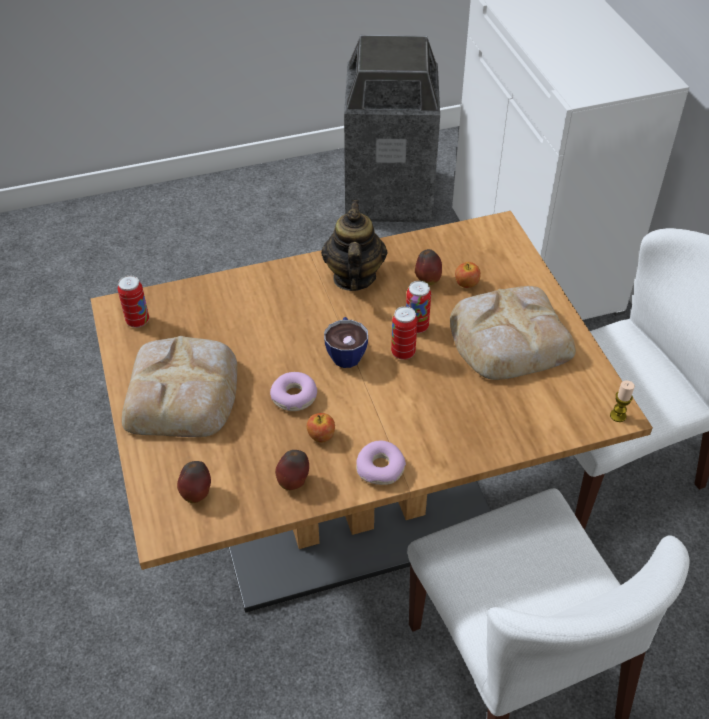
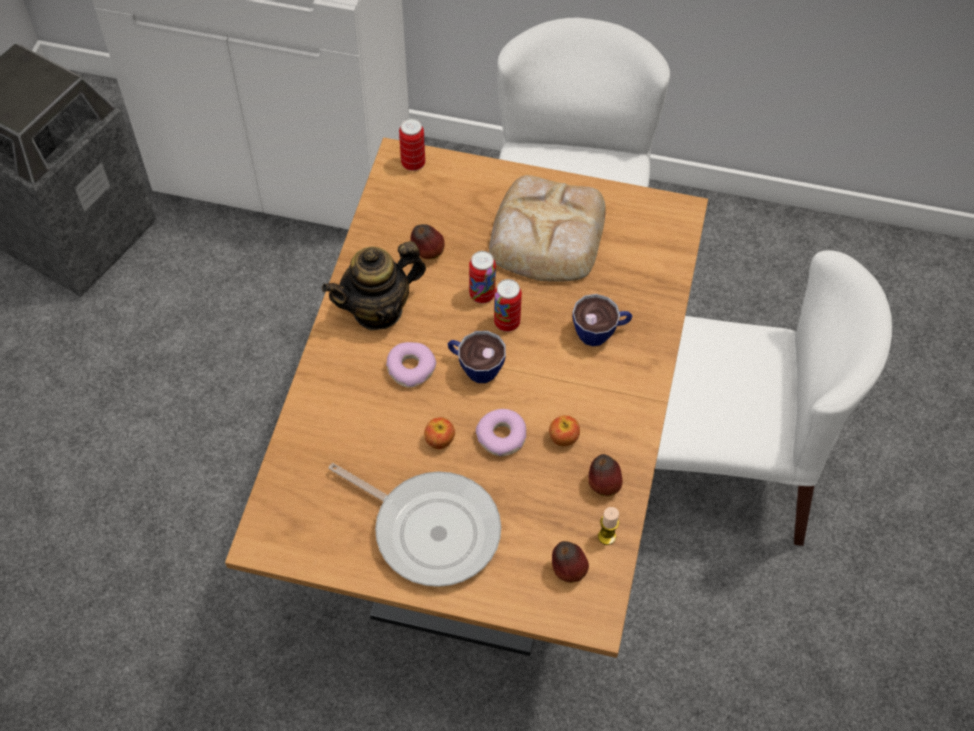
camera: 60 degrees left, 10 degrees up
(138, 321) = (297, 529): can -> can (413, 163)
(183, 392) = (431, 529): bread -> frying pan
(353, 277) = (378, 310): teapot -> teapot turned 60 degrees counterclockwise
(381, 468) = (630, 410): donut -> donut (411, 368)
(443, 414) = (601, 332): none -> cup
(466, 283) = (455, 226): apple -> apple (440, 440)
(618, 415) = (682, 213): candle -> candle (606, 536)

